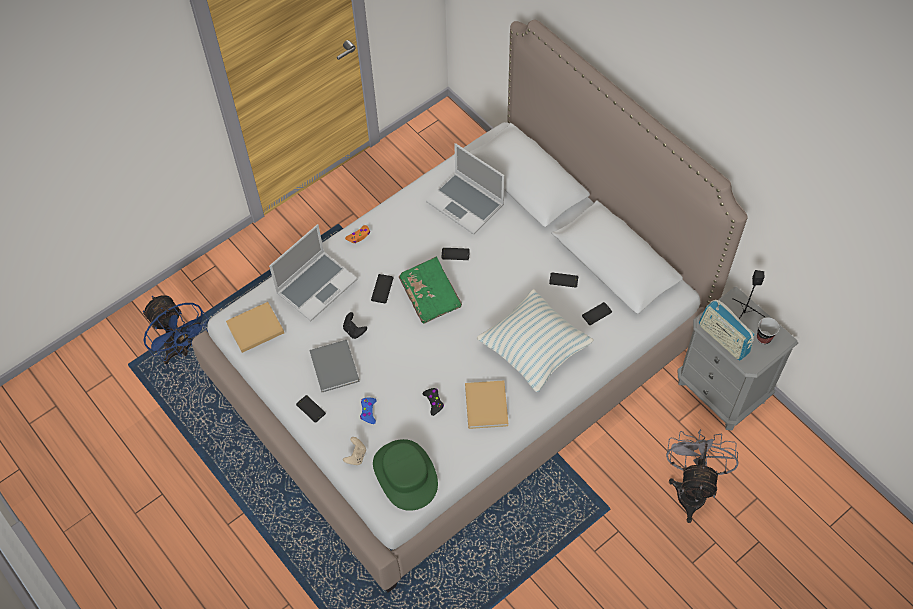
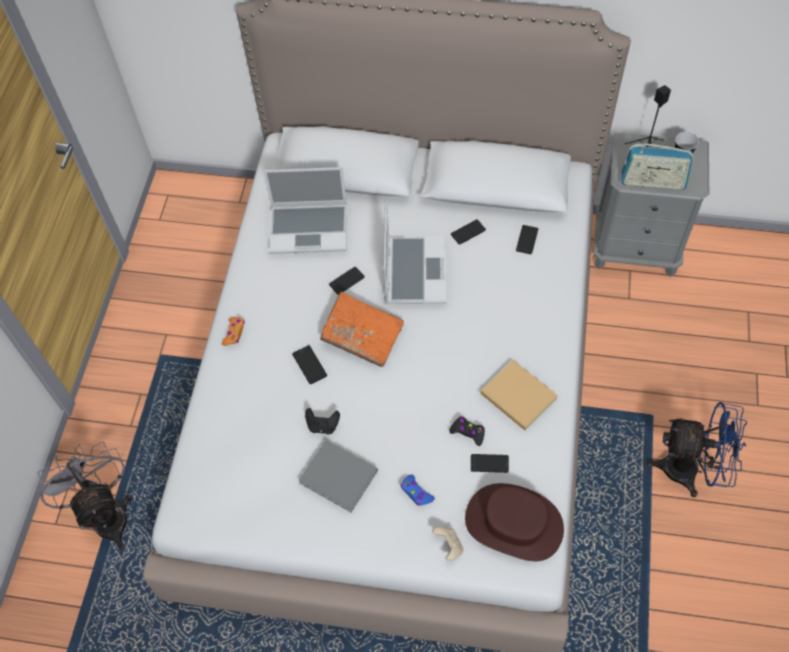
camera: 40 degrees left, 0 degrees up
(182, 349) = (111, 600): blue fan -> blue fan (690, 470)
(253, 329) = (215, 506): beige book -> none
(311, 409) = (356, 538): phone -> phone (489, 463)
(316, 285) = (240, 412): laptop -> laptop (414, 271)
(405, 475) = (514, 523): green hat -> brown hat
(430, 295) = (362, 336): green book -> orange book
(534, 351) = (508, 313): pillow -> none
(692, 489) = (695, 345): grey fan -> grey fan (107, 514)

